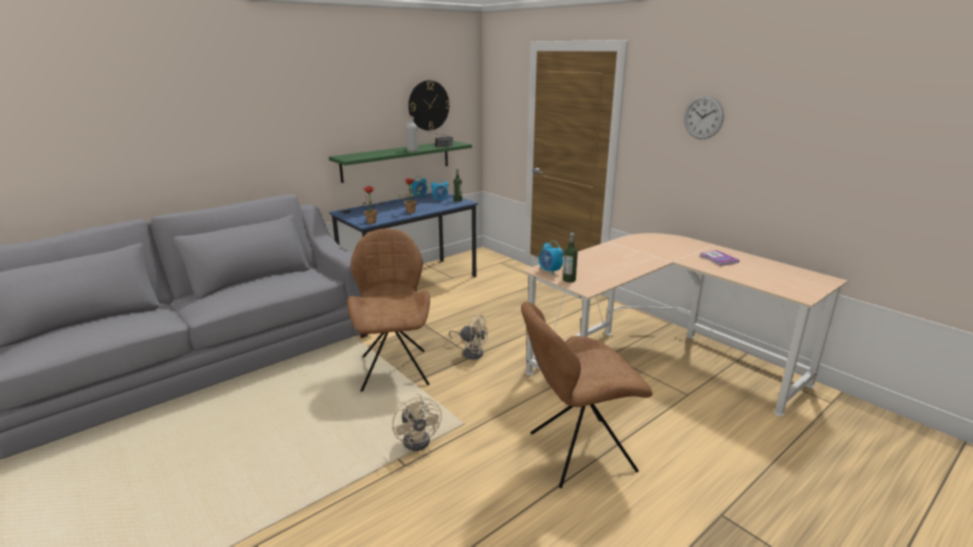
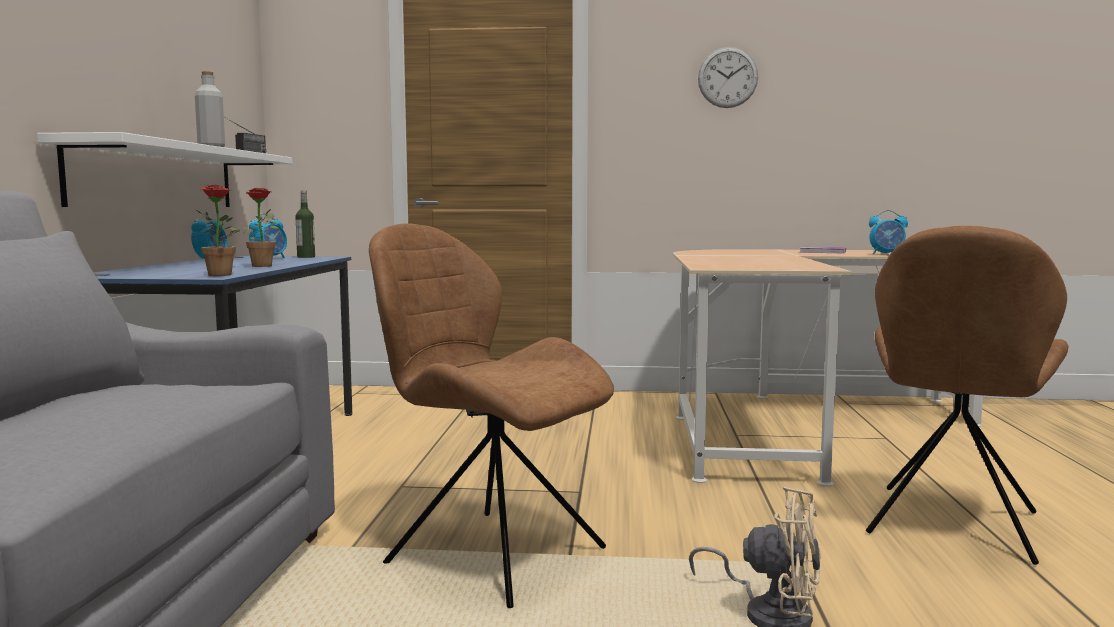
camera: 45 degrees left, 15 degrees down
(396, 161) = (157, 177): green shelf -> white shelf
(428, 105) = (199, 73): wall clock -> none
(471, 352) = (564, 488): beige fan -> none
(550, 271) = (726, 267): alarm clock -> alarm clock (887, 254)
(569, 280) = (775, 267): bottle -> none

